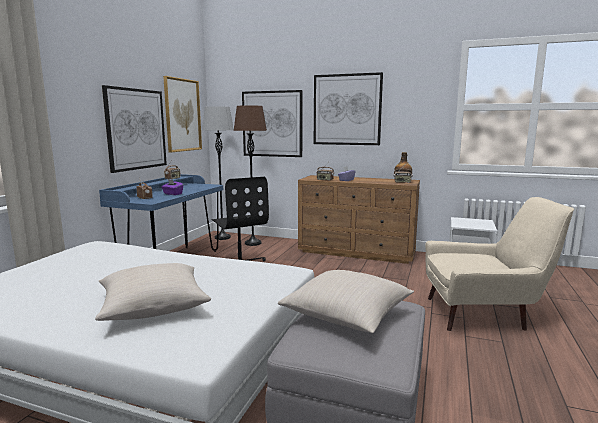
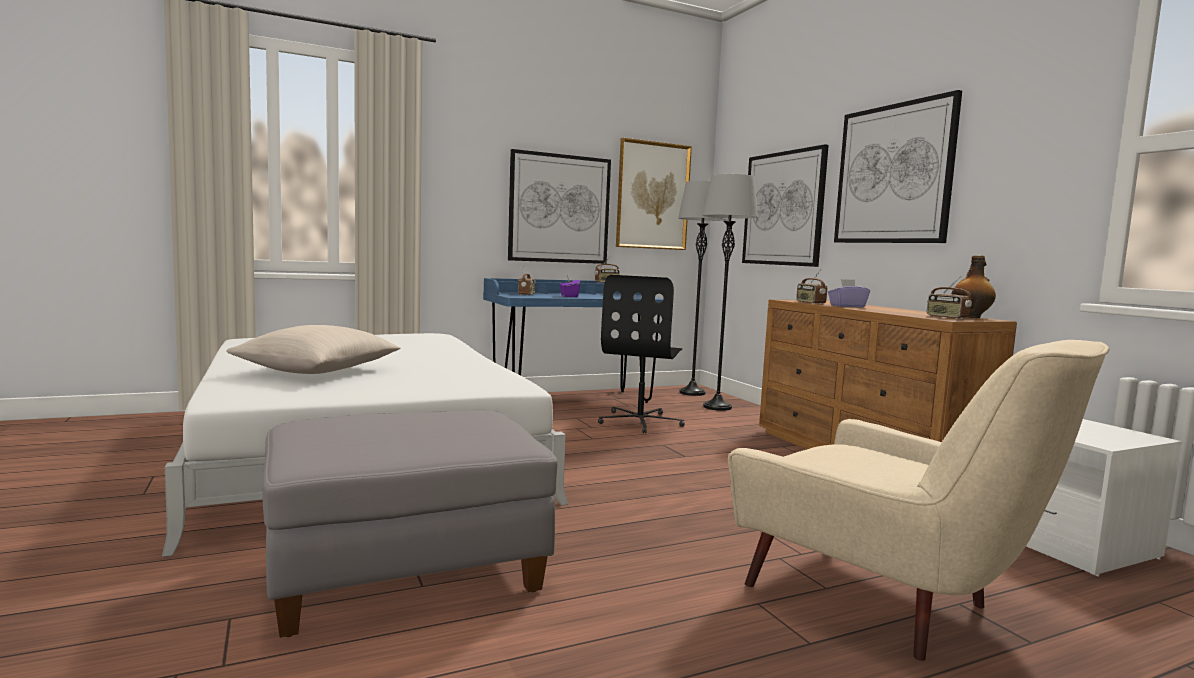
camera: 45 degrees right, 5 degrees down
(253, 243) = (717, 407): brown floor lamp -> grey floor lamp
(347, 315) = (416, 421): beige pillow -> none

